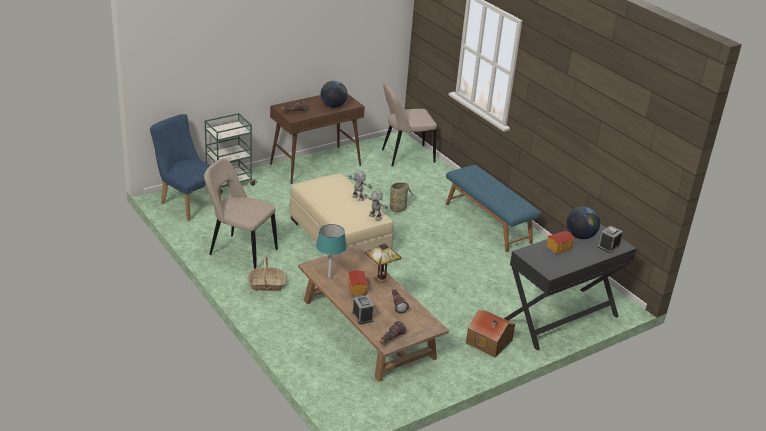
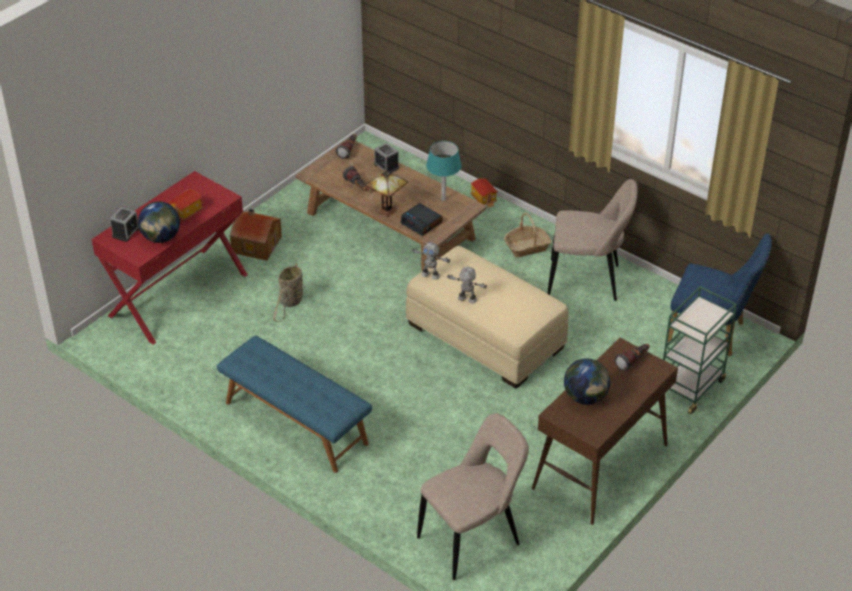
camera: 165 degrees right, 10 degrees up
(356, 289) = (407, 192): toy house -> toy house (484, 199)
(358, 263) = (422, 223): none -> alarm clock
(398, 208) = (432, 412): basket -> basket (290, 302)
(561, 318) = (178, 294): black desk -> red desk

